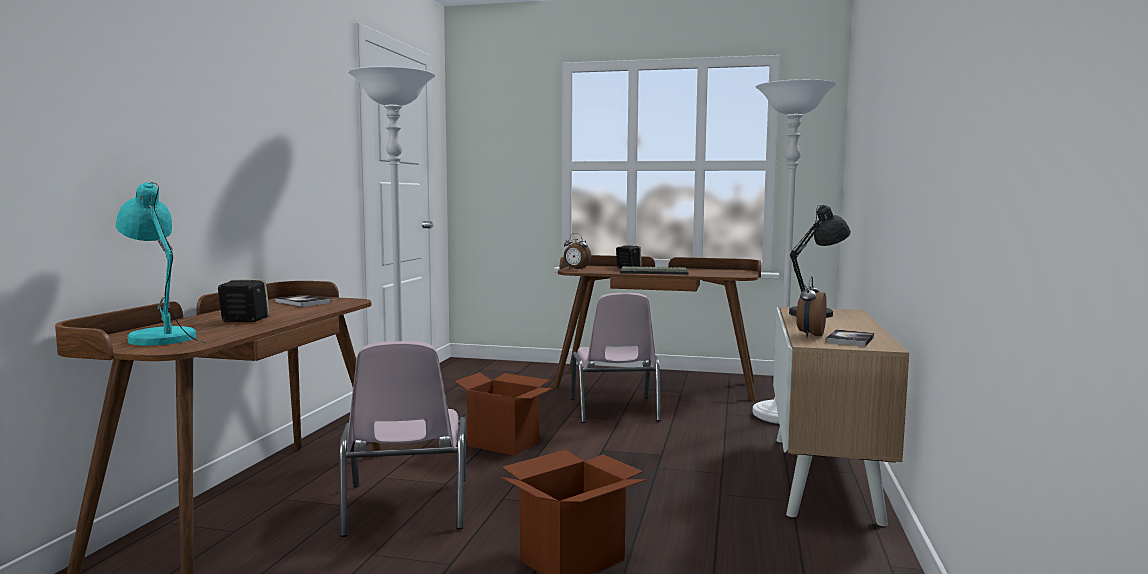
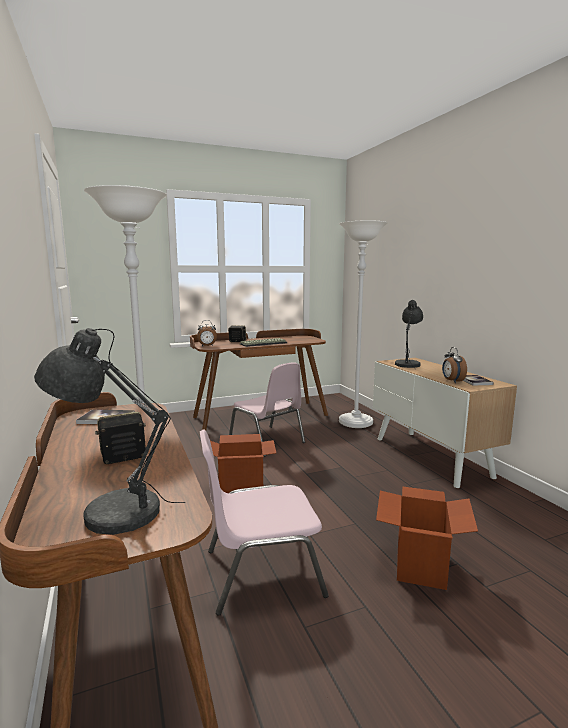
camera: 35 degrees left, 5 degrees up
(161, 338) = (114, 512): turquoise table lamp -> grey table lamp
(405, 507) = (261, 571): pink chair -> pink chair turned 120 degrees clockwise

